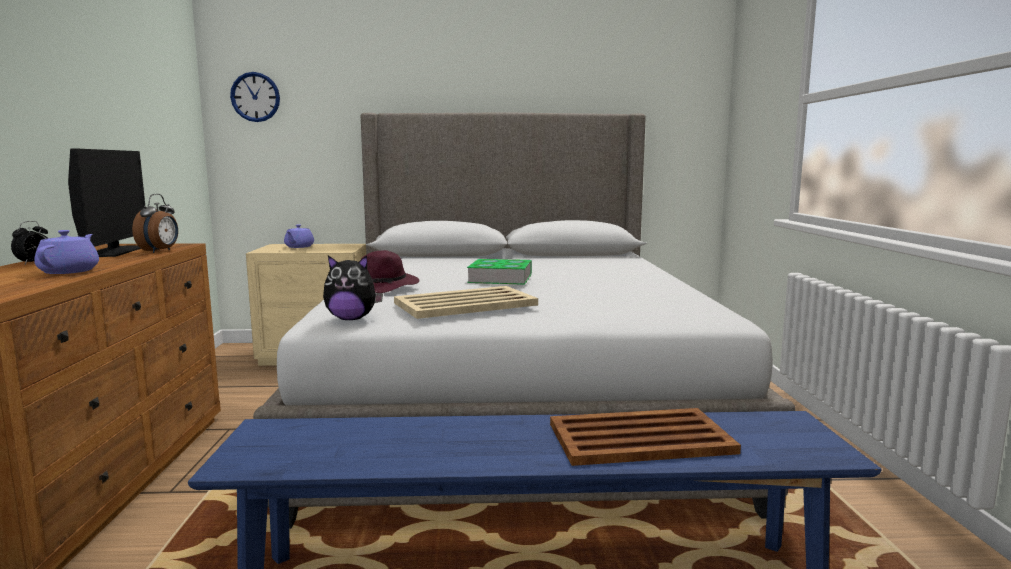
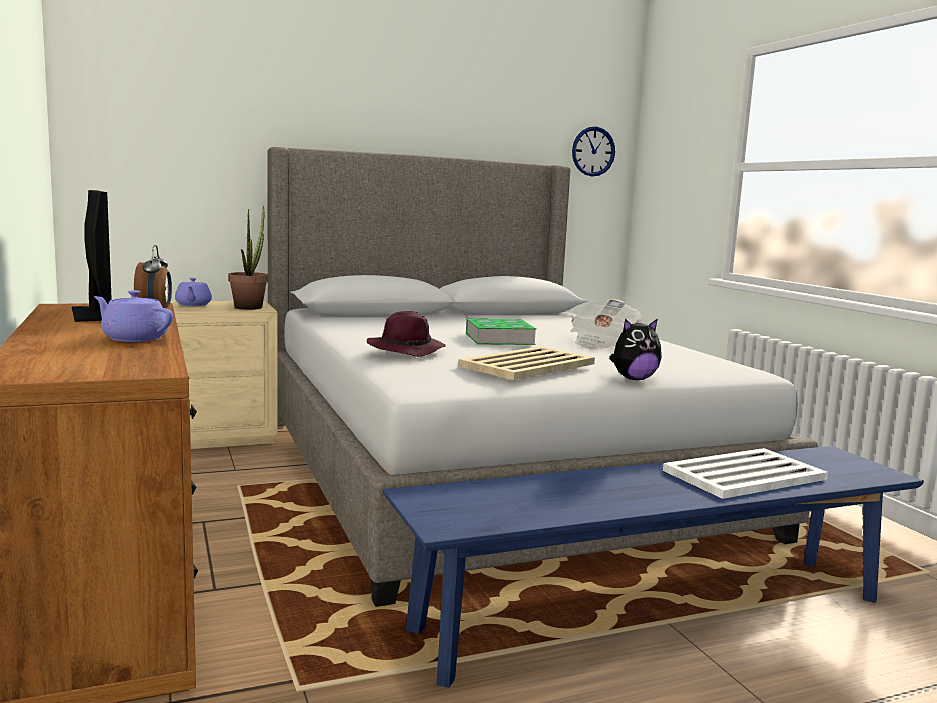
camera: 20 degrees left, 0 degrees up
(34, 263) = (46, 329): alarm clock -> none
(70, 271) = (134, 338): purple teapot -> purple teapot turned 45 degrees counterclockwise
(255, 97) = (125, 117): wall clock -> wall clock (593, 151)
(341, 248) = (250, 307): none -> potted plant
(351, 319) = (440, 383): plush toy -> plush toy (633, 379)
(601, 285) = (601, 344): none -> newspaper
(638, 438) = (743, 475): brown tray -> white tray

